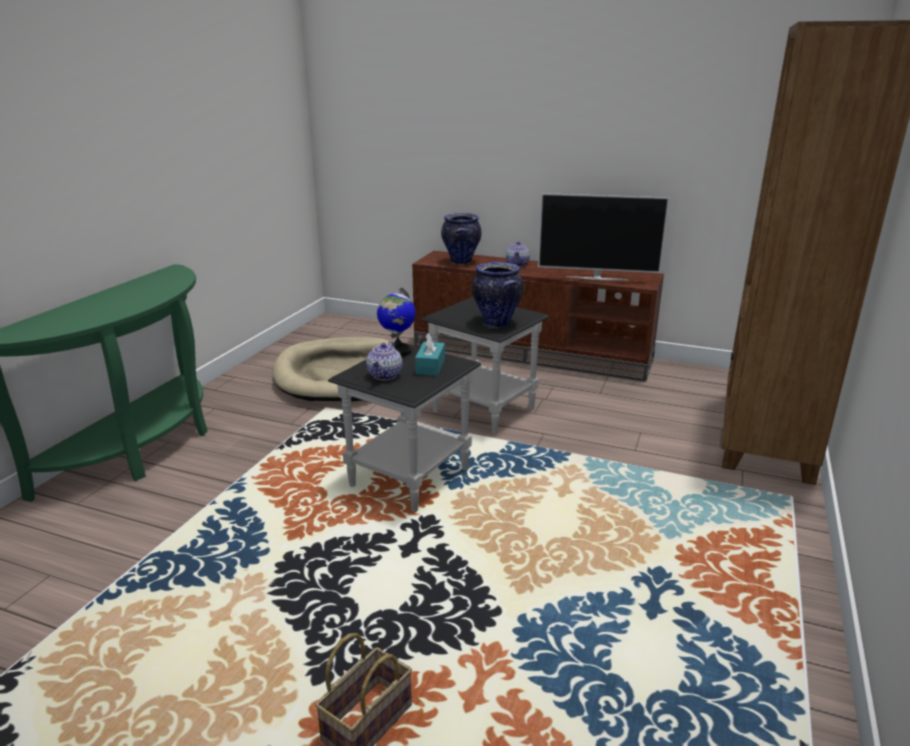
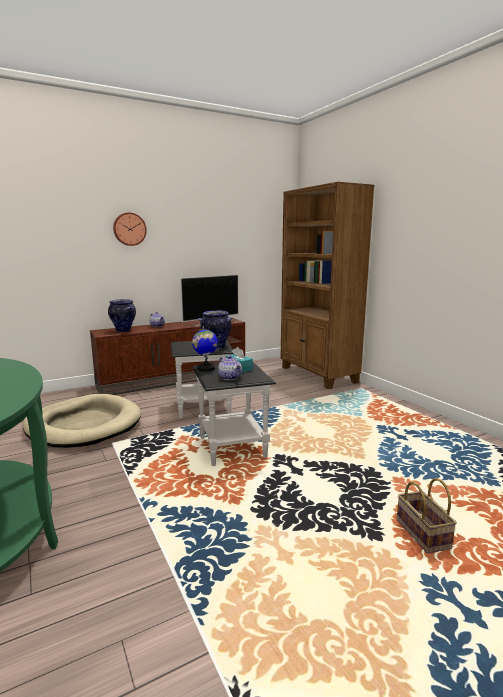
camera: 50 degrees left, 10 degrees down
(503, 102) = (129, 229): none -> wall clock

